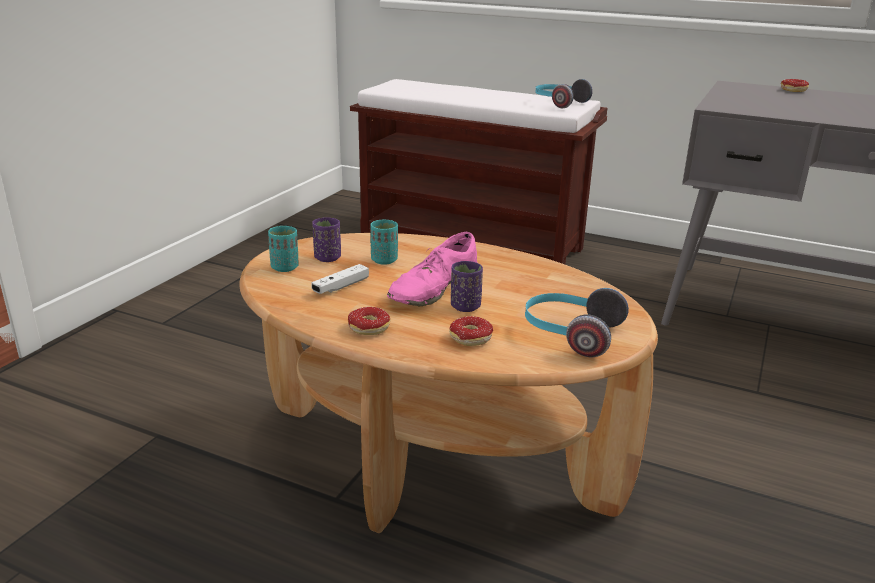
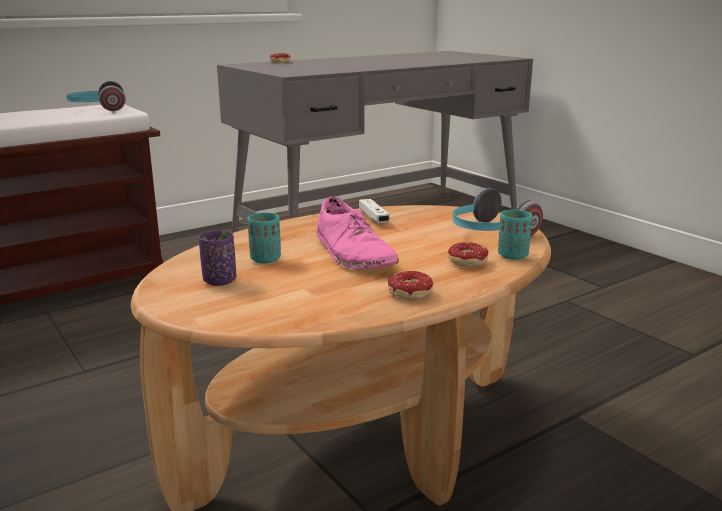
camera: 60 degrees left, 5 degrees down
(285, 267) = (212, 305): turquoise cup -> turquoise cup (512, 255)
(341, 286) = (302, 288): white game controller -> white game controller (373, 218)
(465, 307) = (407, 251): purple cup -> none

